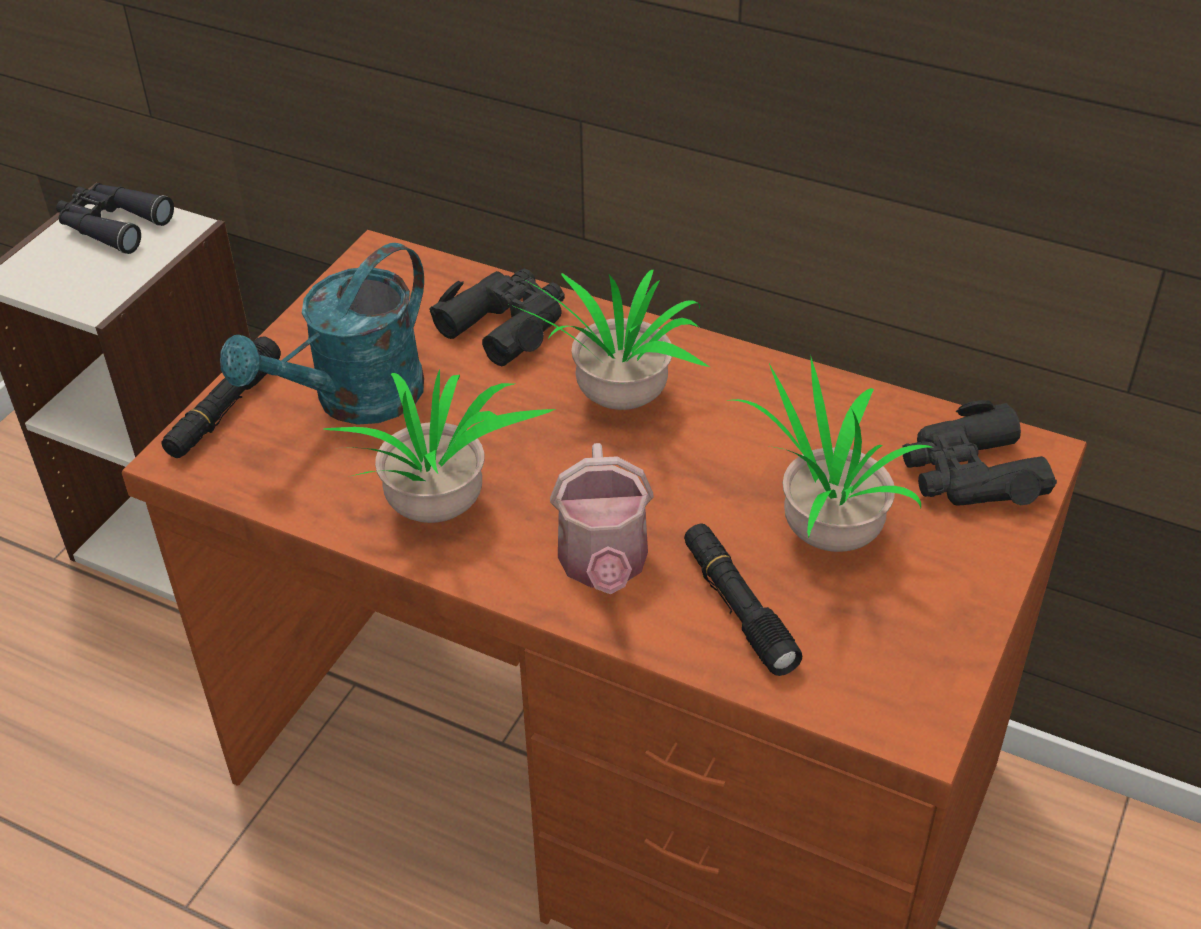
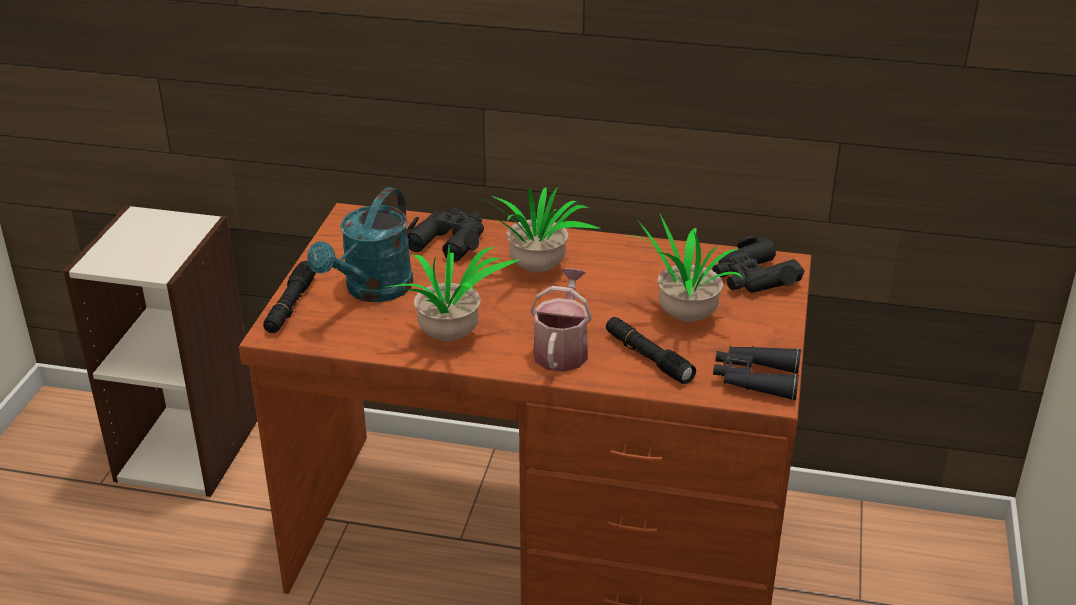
camera: 15 degrees left, 10 degrees down
(112, 225) = (149, 227): black binoculars -> black binoculars (755, 379)
(604, 566) = (562, 349): watering can -> watering can turned 150 degrees counterclockwise

